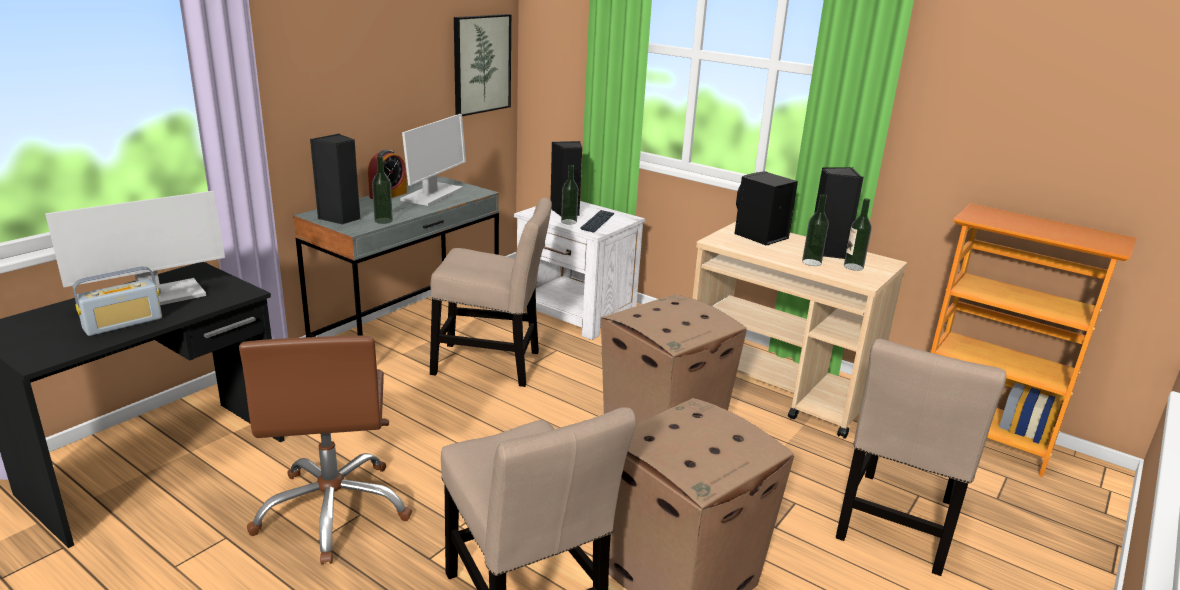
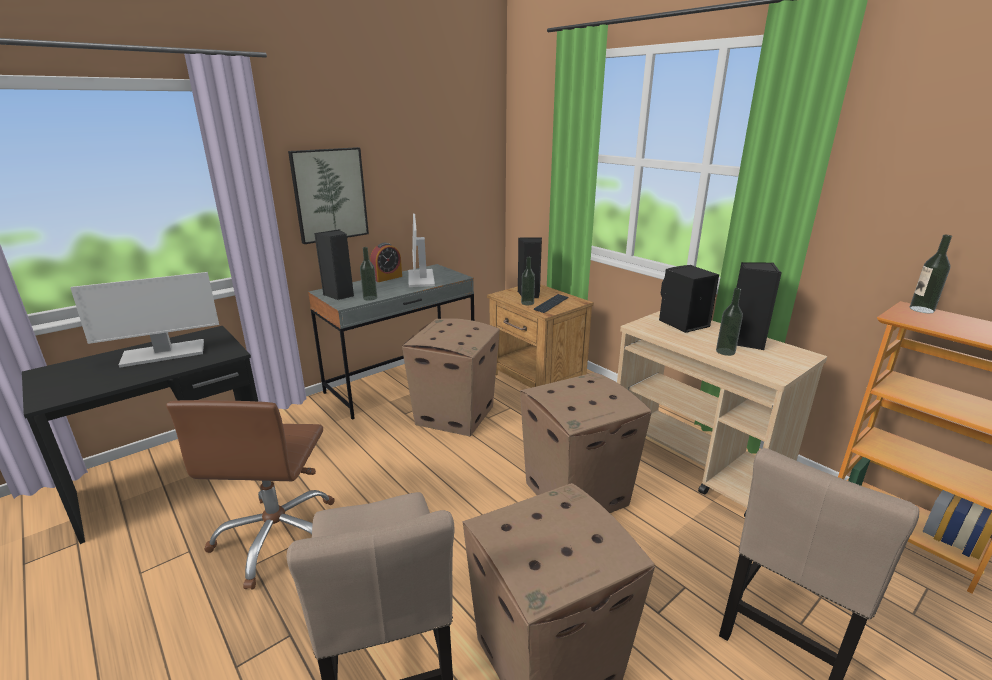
camera: 15 degrees right, 0 degrees up
(123, 323) = (127, 374): radio -> none
(432, 195) = (420, 278): monitor -> monitor turned 135 degrees clockwise
(481, 64) = (472, 176): picture -> picture (329, 195)
(492, 364) = (454, 416): beige chair -> cardboard box
(576, 313) = (537, 377): white nightstand -> brown nightstand
(853, 267) = (767, 358): bottle -> bottle (921, 309)

